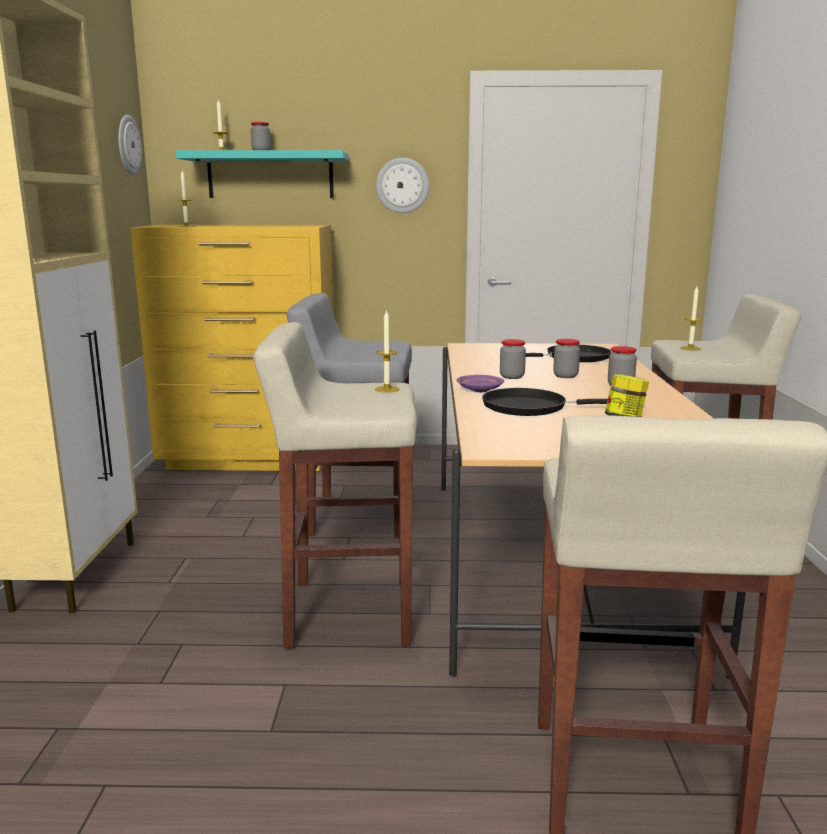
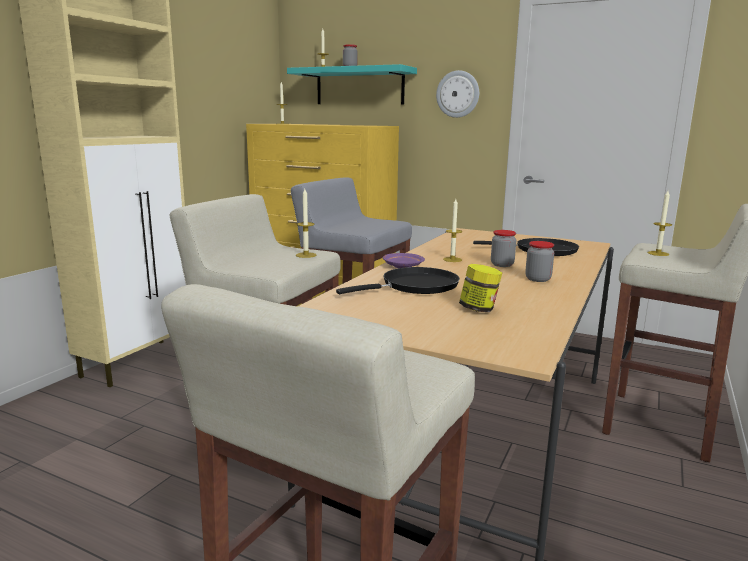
camera: 25 degrees right, 0 degrees up
(128, 145) = (258, 64): wall clock -> none
(512, 377) = (452, 259): jar -> candle
(530, 407) = (415, 286): black frying pan -> black frying pan turned 120 degrees clockwise

